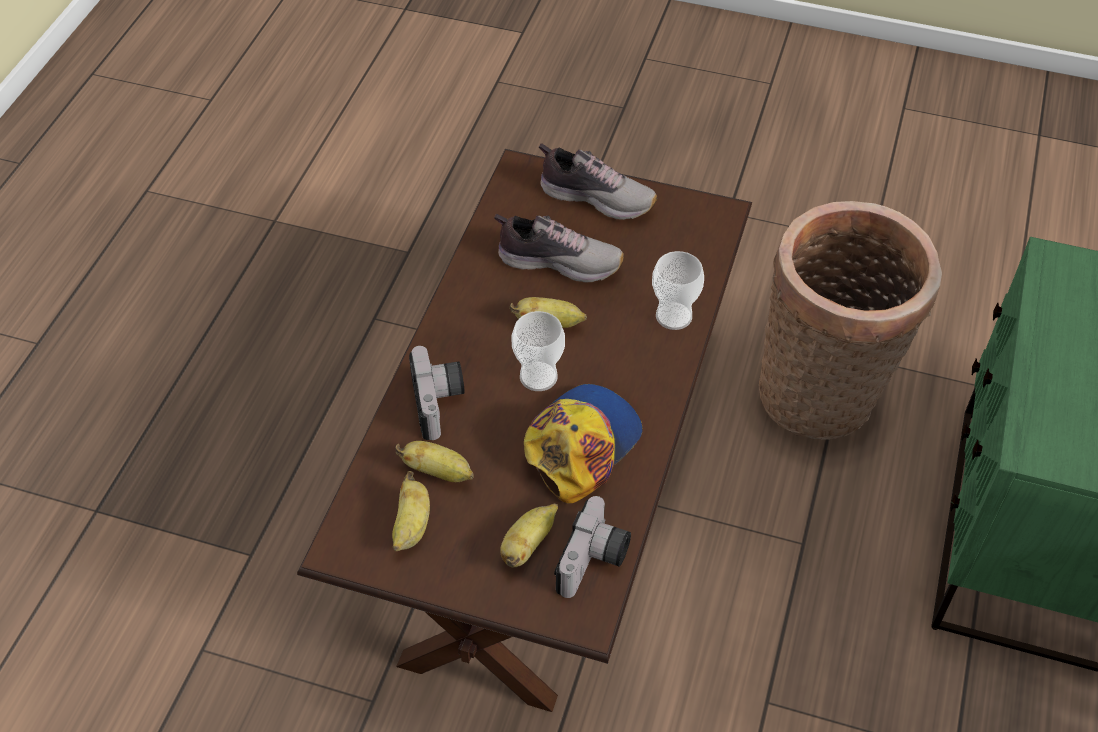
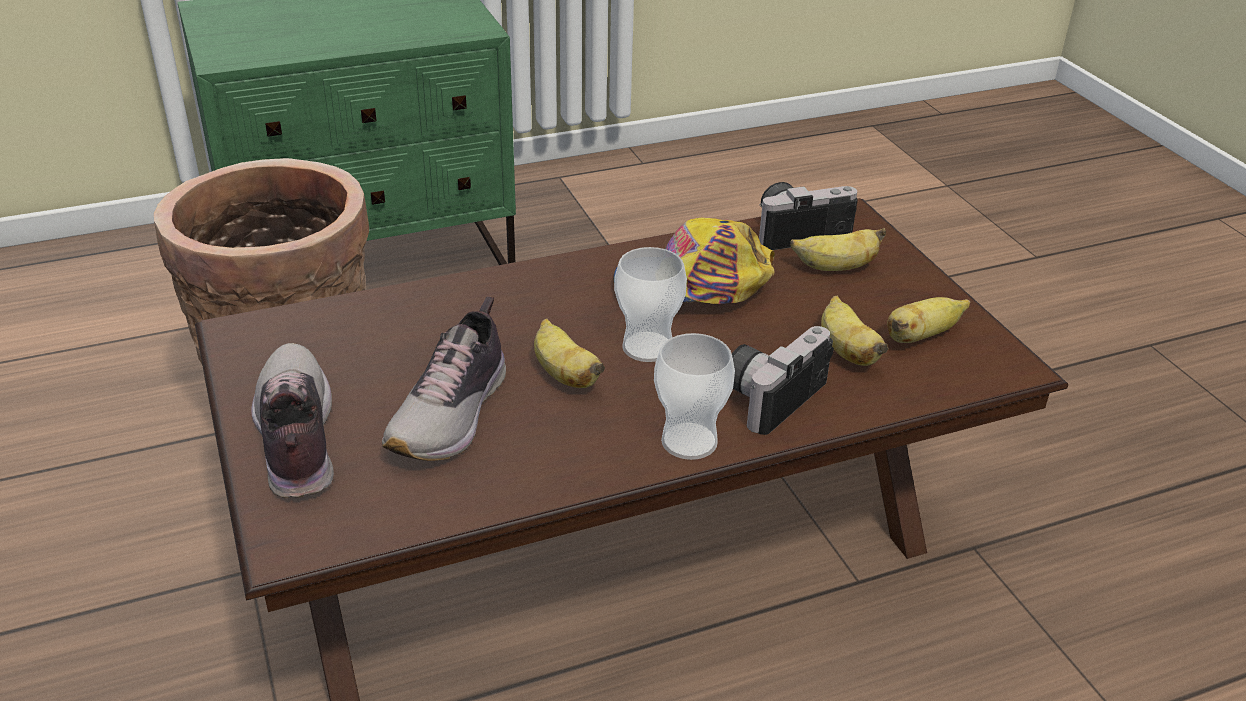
camera: 130 degrees left, 15 degrees down
(559, 261) = (453, 414): shoe -> shoe turned 135 degrees counterclockwise
(674, 316) = (455, 299): cup -> cup (689, 441)

